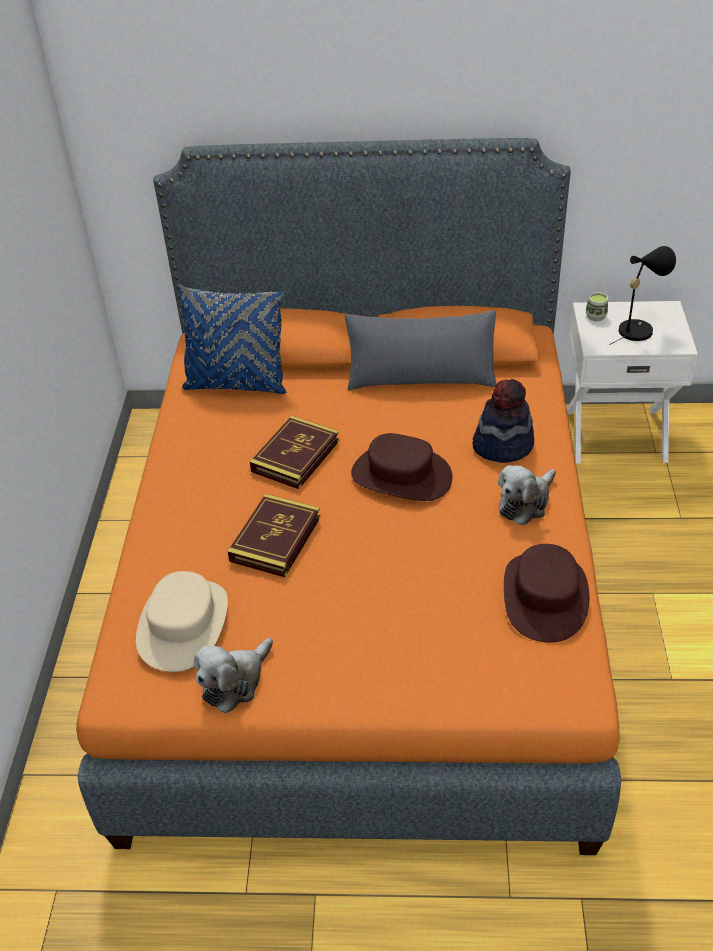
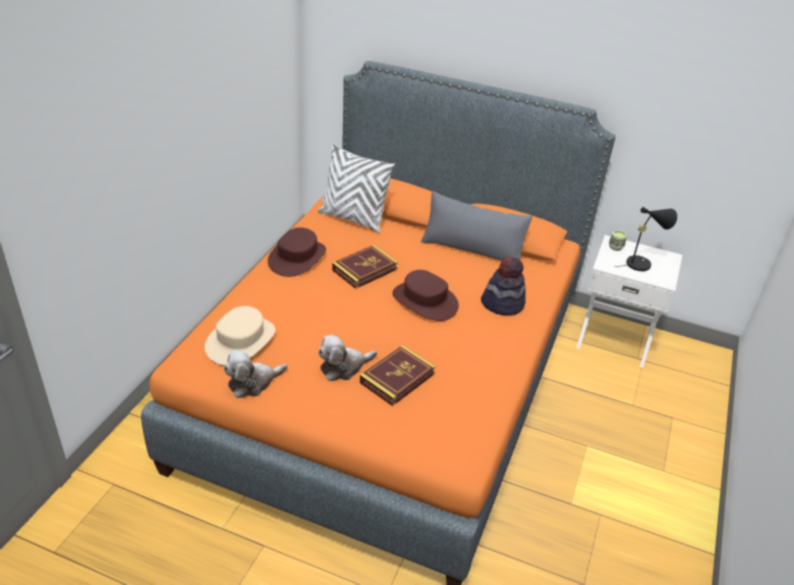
camera: 15 degrees right, 5 degrees down
(237, 384) = (353, 218): blue pillow -> white pillow
(275, 539) = (324, 312): book -> book (397, 378)
(525, 502) = (497, 341): plush toy -> plush toy (344, 367)
(545, 596) = (476, 400): brown hat -> brown hat (297, 258)

